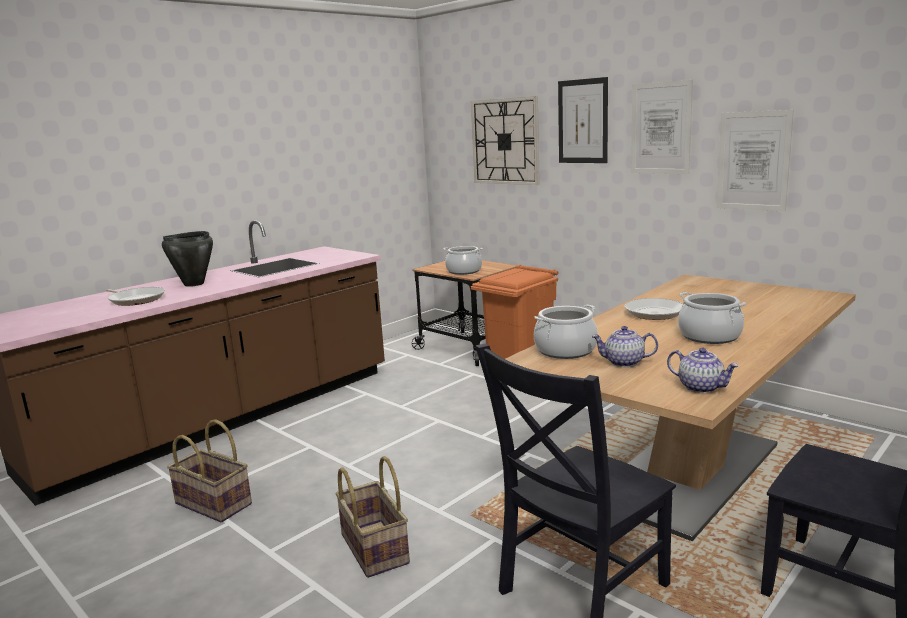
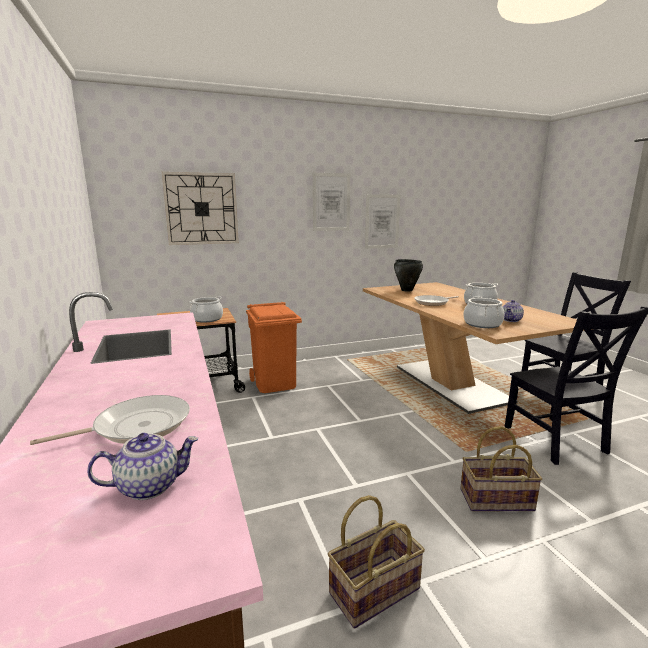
camera: 65 degrees left, 0 degrees up
(193, 284) = (123, 386): black cooking pot -> black cooking pot (407, 290)
(583, 121) = (275, 195): picture -> none
(701, 387) = (554, 318): teapot -> teapot (150, 486)

